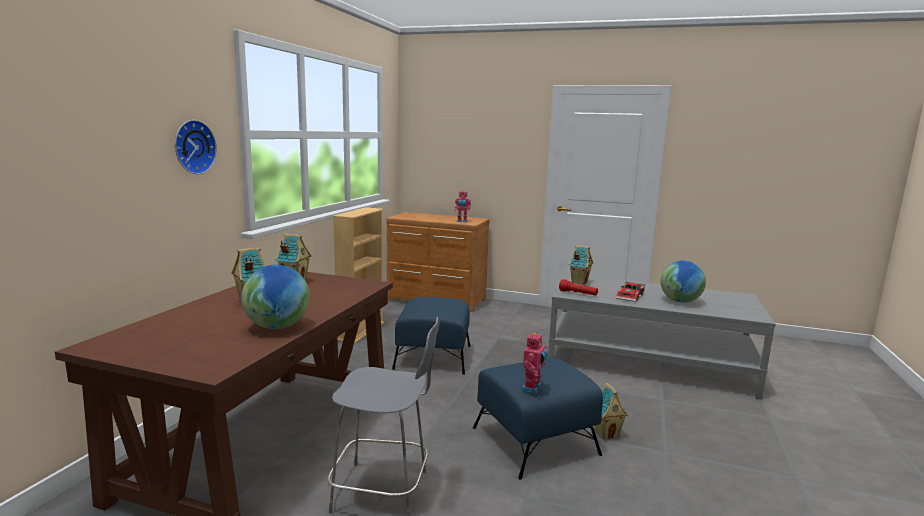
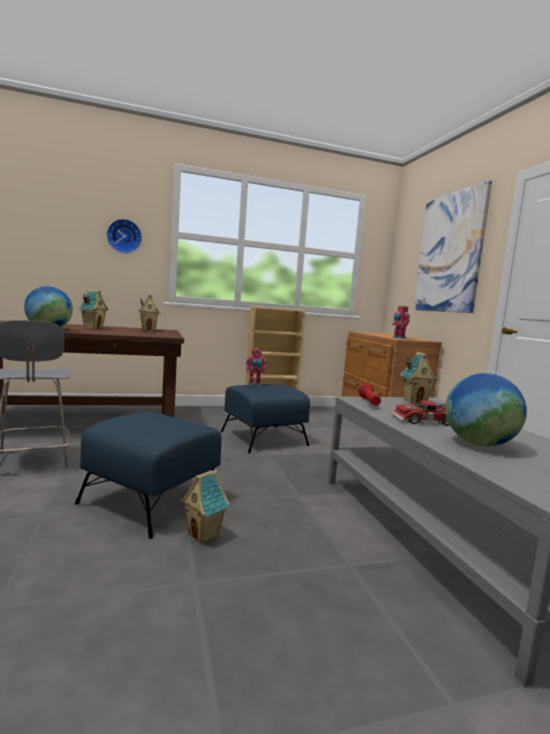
camera: 55 degrees right, 5 degrees down
(486, 139) = (450, 253): none -> picture
(533, 388) = (113, 422): toy robot -> toy robot (254, 385)

